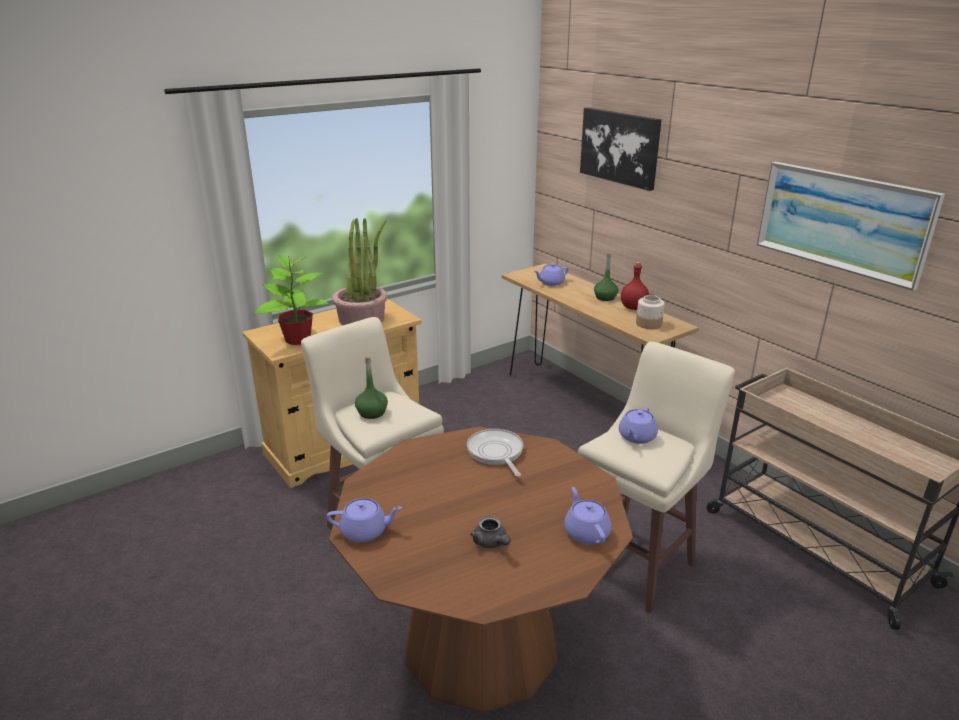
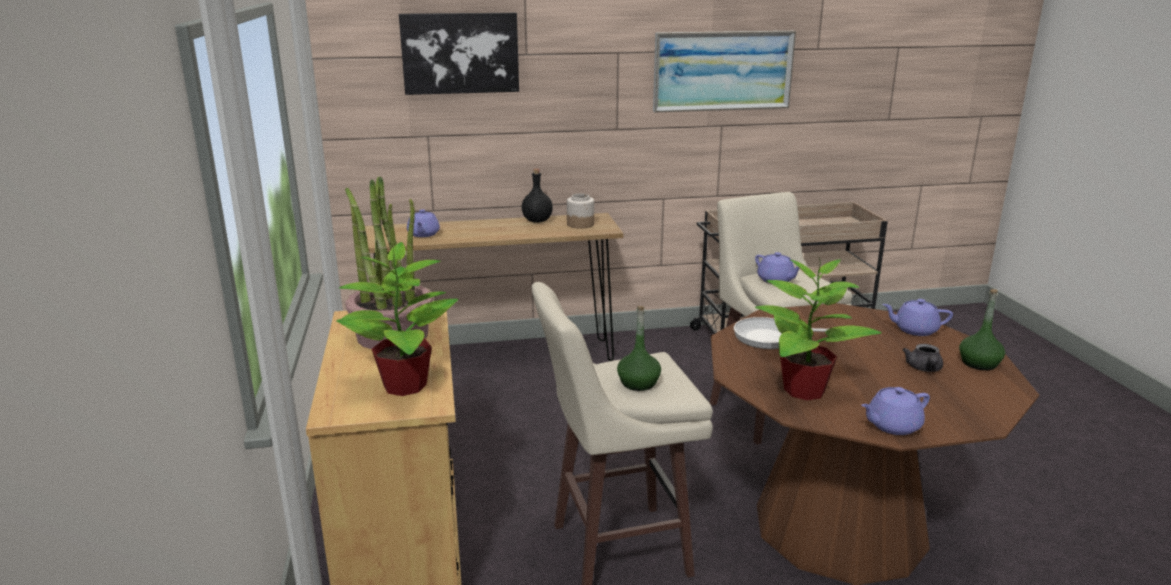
camera: 65 degrees left, 5 degrees down
(365, 531) = (892, 426): purple teapot -> purple teapot turned 135 degrees counterclockwise
(404, 481) = (802, 390): none -> potted plant
(491, 543) = (924, 369): grey teapot -> grey teapot turned 105 degrees clockwise
(605, 297) = (497, 224): green bottle -> green bottle (979, 363)
(633, 308) = (537, 221): red bottle -> black bottle

